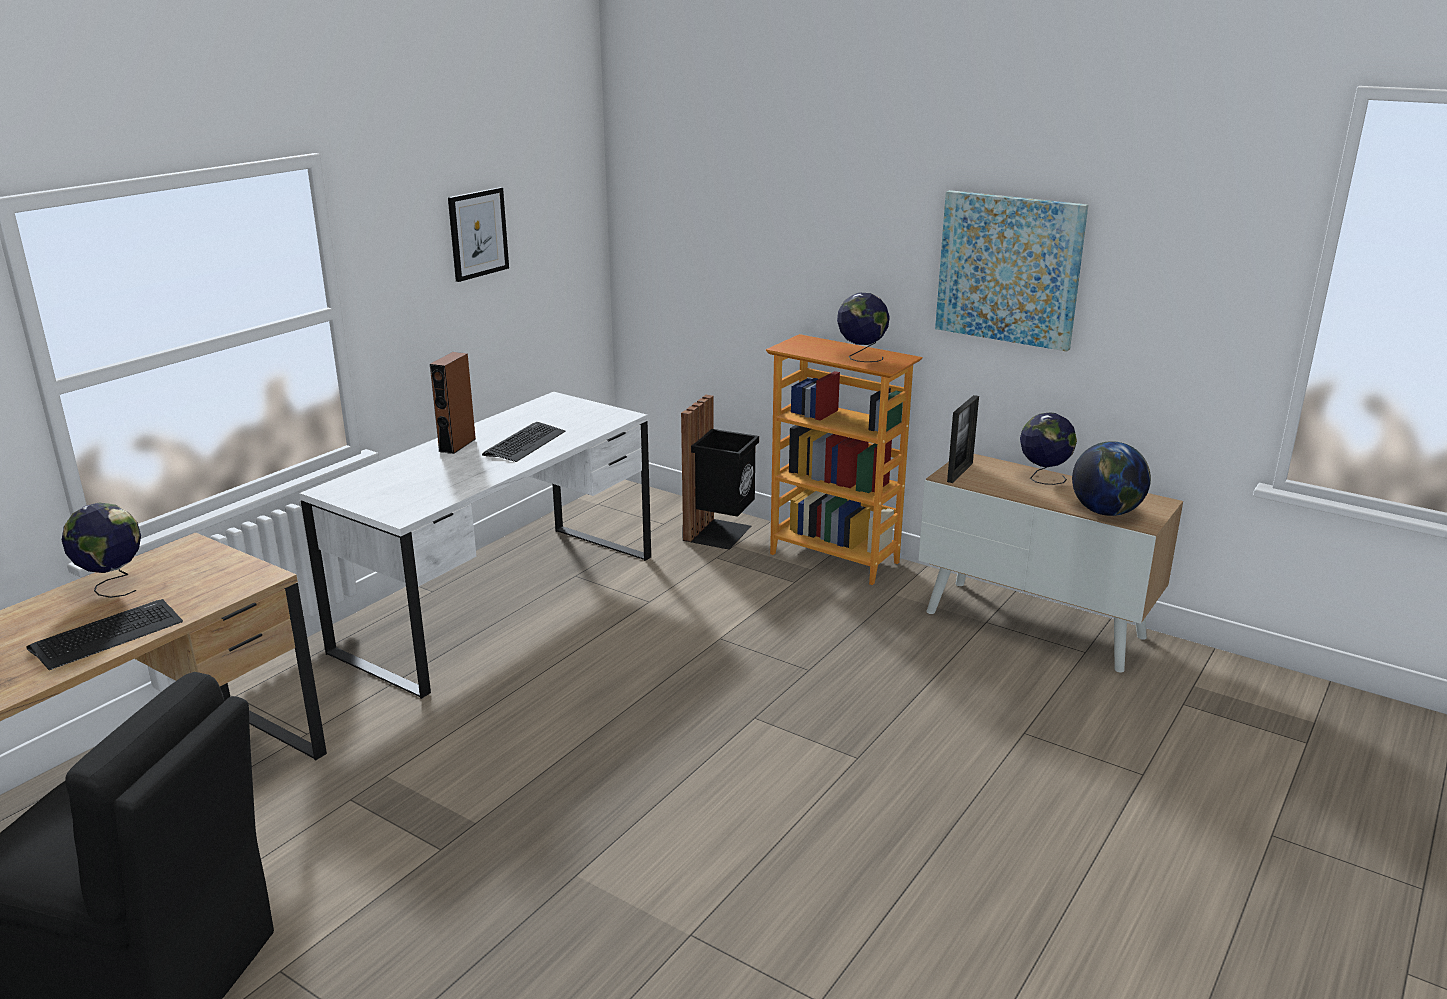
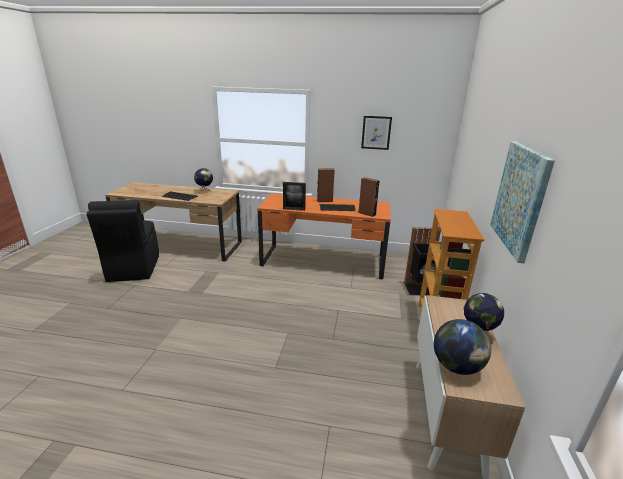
camera: 65 degrees right, 0 degrees up
(501, 602) = (323, 261): white desk -> orange desk
(593, 425) = (367, 213): none -> brown speaker
(861, 357) = (456, 226): globe -> none
(960, 472) = (447, 304): picture frame -> picture frame (294, 209)

